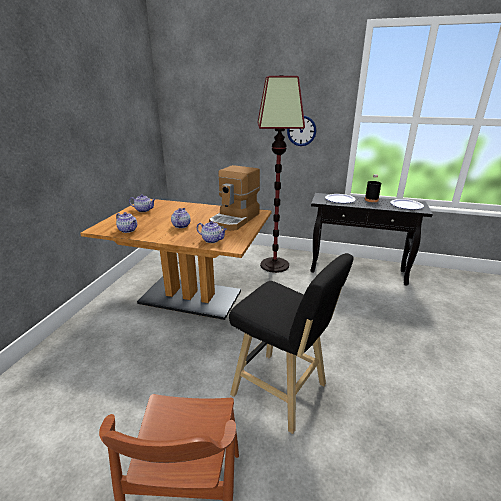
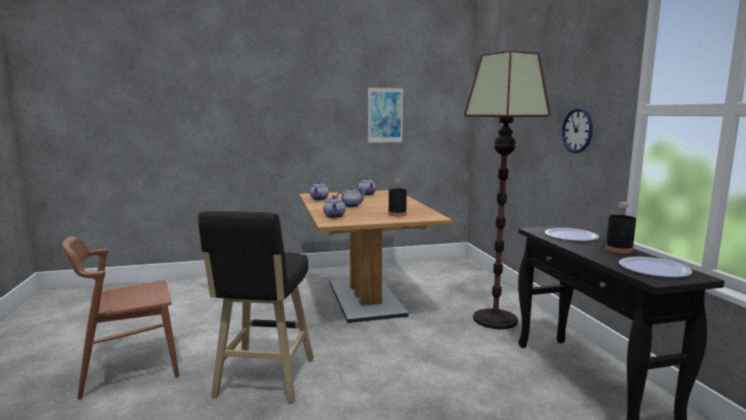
camera: 60 degrees right, 15 degrees down
(110, 126) = (385, 115): none -> picture
(235, 219) = (397, 214): coffee machine -> black bottle

